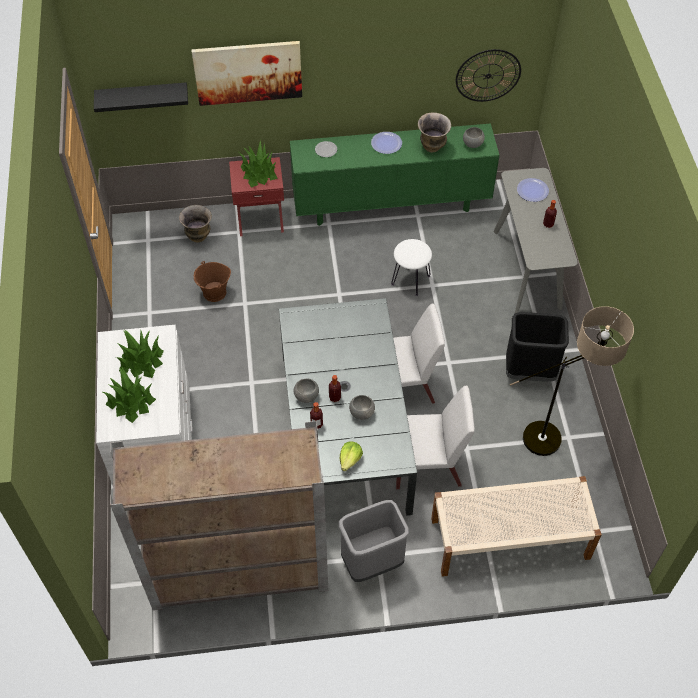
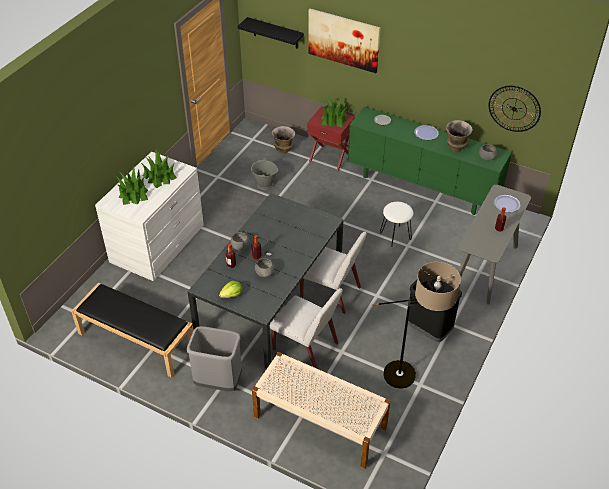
camera: 35 degrees right, 10 degrees down
(214, 293) = (264, 184): brown bucket -> grey bucket
(238, 572) = (135, 340): brown bookcase -> black bench

